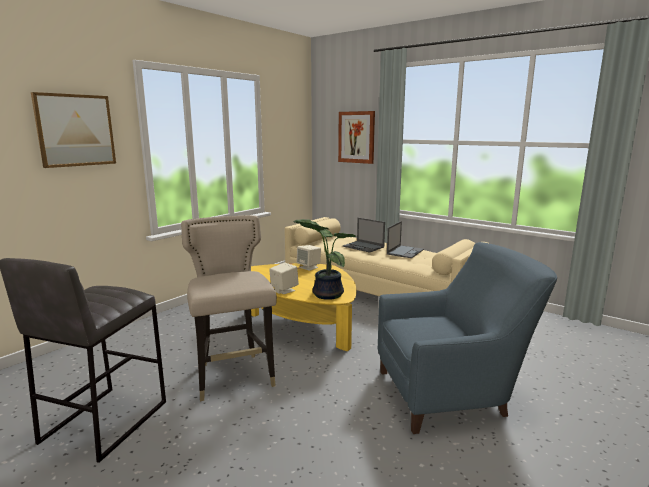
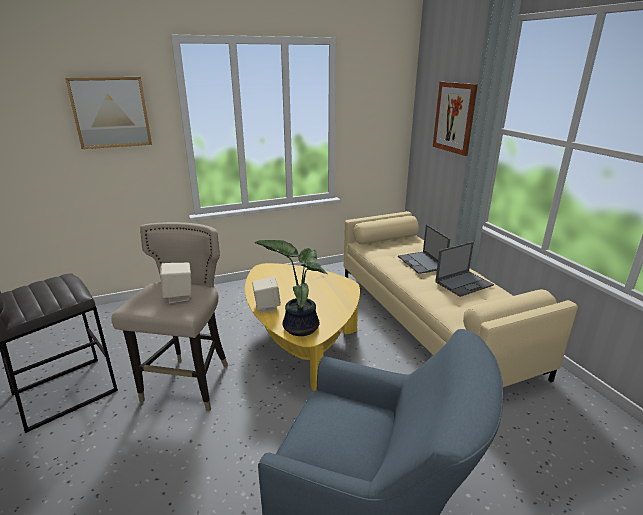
camera: 30 degrees right, 10 degrees up
(309, 267) = (328, 280): beige speaker -> beige speaker (179, 296)

